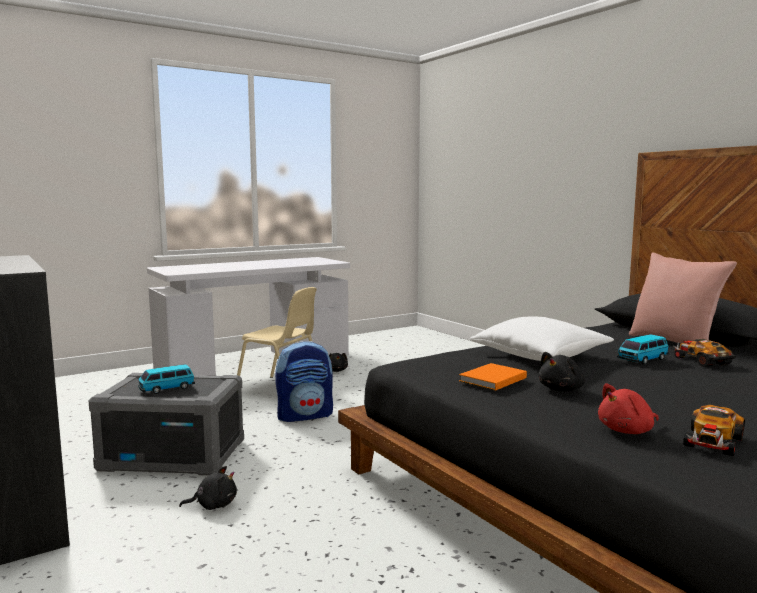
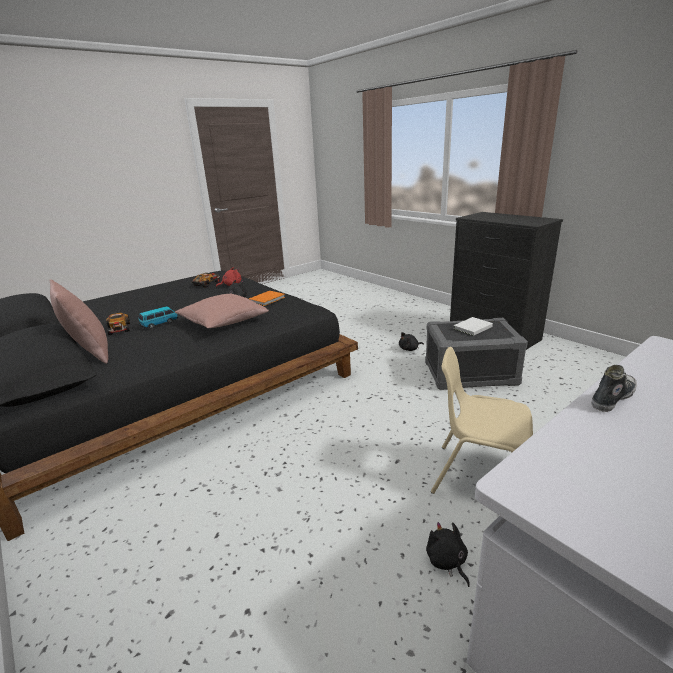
camera: 175 degrees right, 15 degrees up
(166, 389) = (471, 328): toy car -> white book
(259, 267) = (612, 397): none -> shoe
(305, 415) = (414, 426): backpack -> none
(540, 356) = (223, 322): white pillow -> pink pillow

